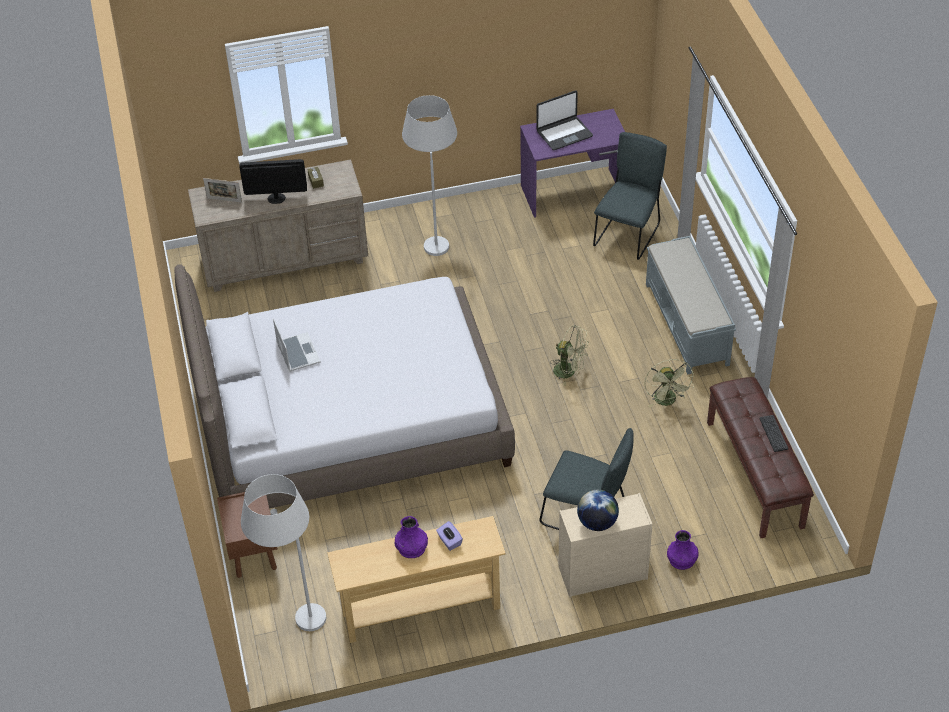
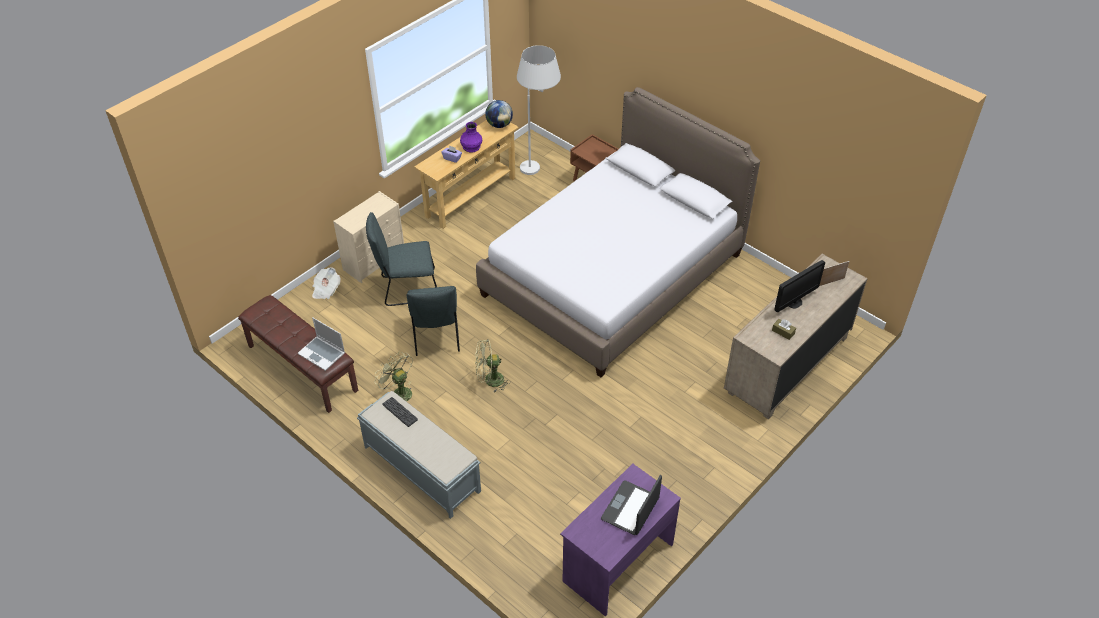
camera: 145 degrees right, 0 degrees up
(297, 353) = (653, 216): laptop -> laptop (322, 354)
(435, 237) = (695, 447): white floor lamp -> none
(597, 522) = (369, 207): globe -> globe (499, 125)
(628, 233) = (532, 541): grey chair -> grey chair (436, 337)
(682, 560) = (326, 290): purple vase -> newspaper
(773, 433) = (284, 339): keyboard -> keyboard (400, 412)

